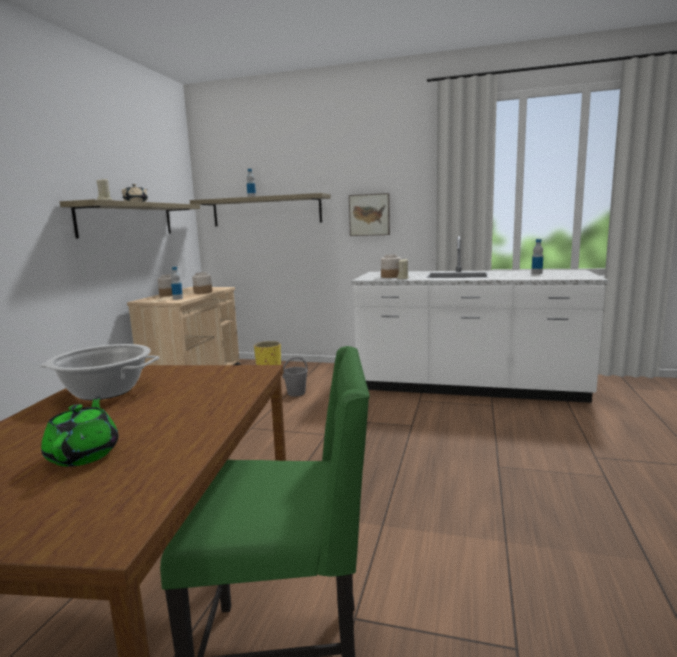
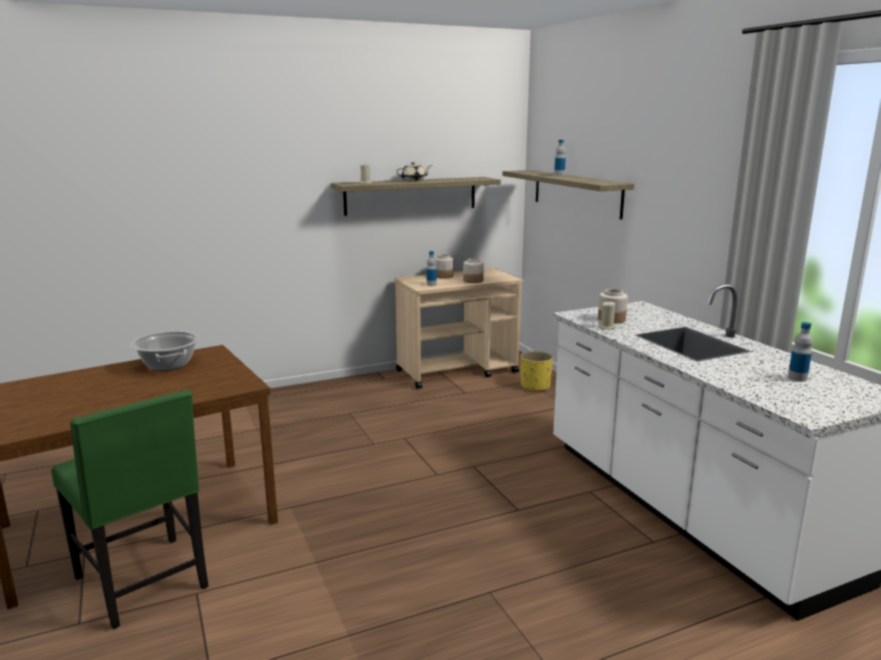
camera: 50 degrees right, 5 degrees up
(84, 454) = (72, 399): green teapot -> none
(296, 393) = (503, 423): grey bucket -> none
(369, 215) = (669, 221): picture -> none

